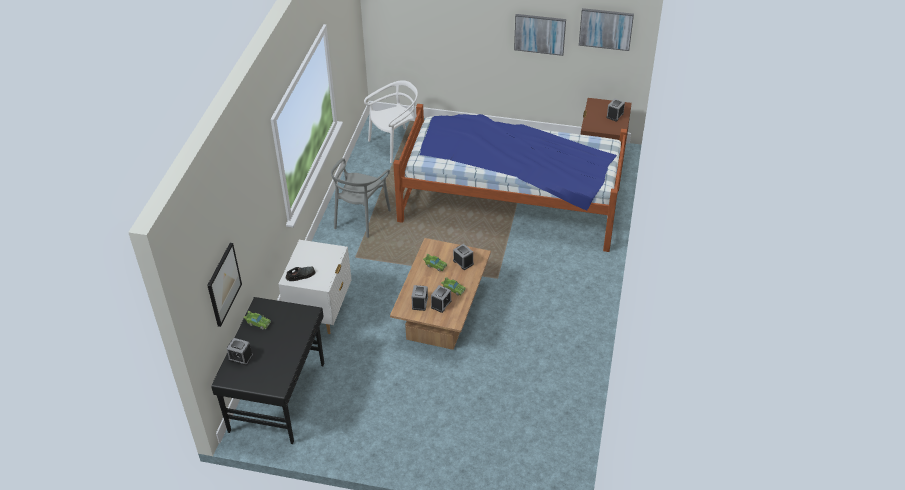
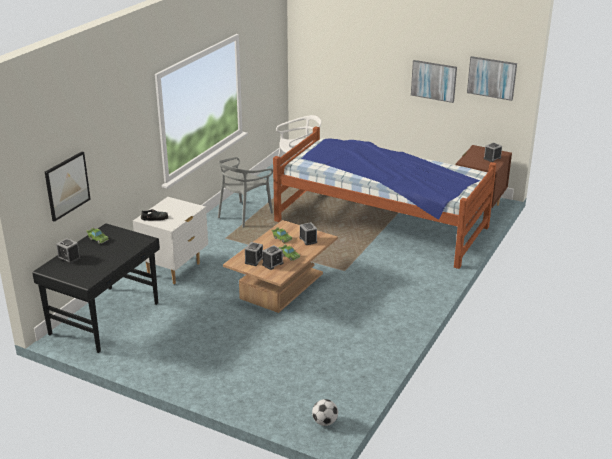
camera: 15 degrees right, 15 degrees down
(551, 476) = (324, 422): none -> football

